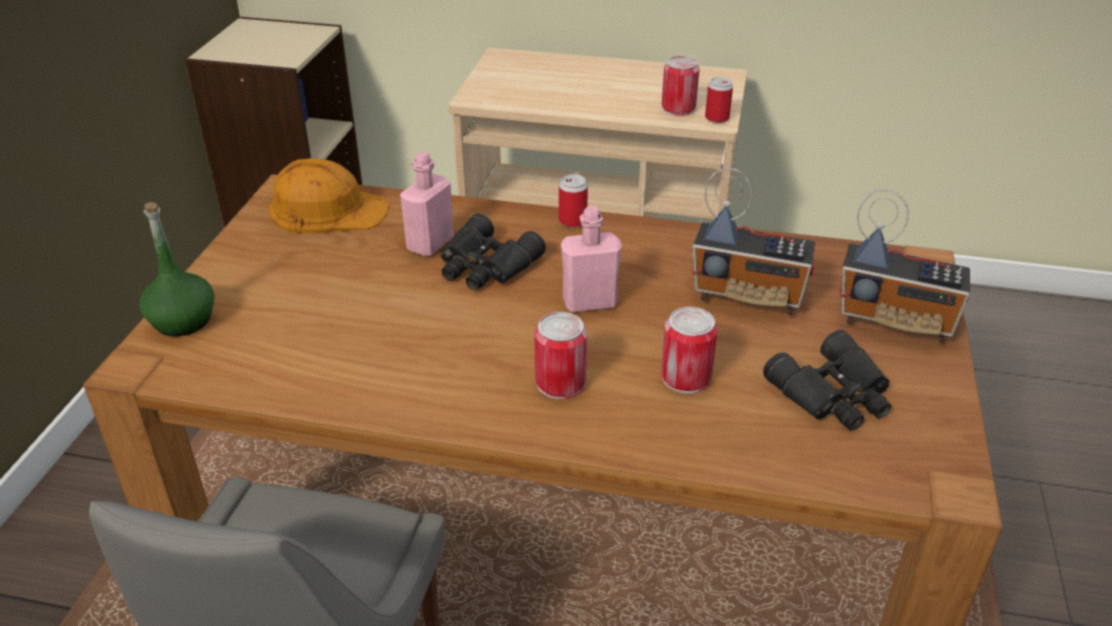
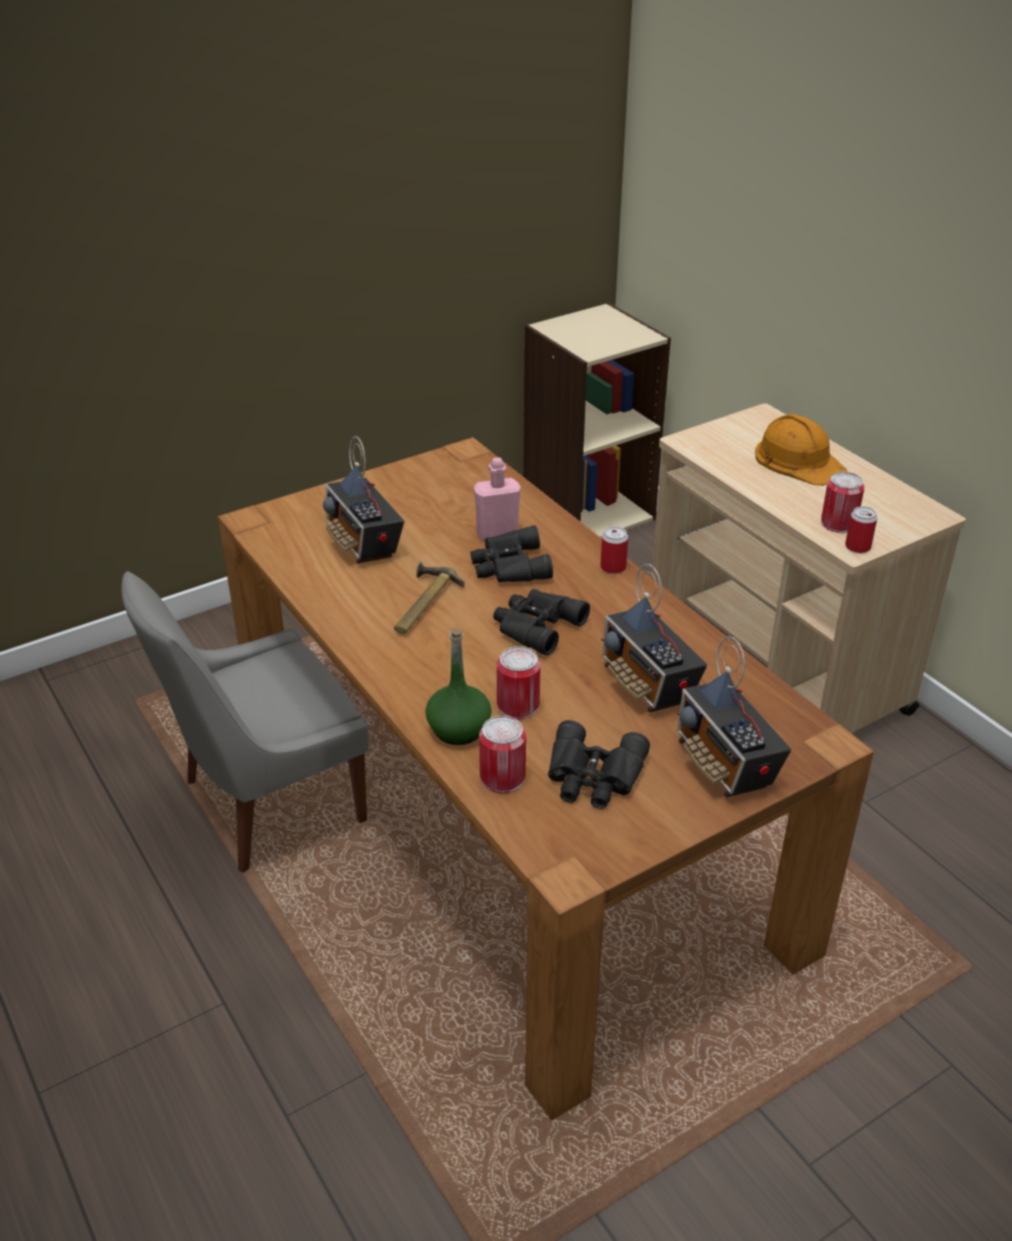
camera: 45 degrees right, 0 degrees up
(183, 320) = (304, 507): green bottle -> green bottle (459, 729)
(310, 320) = (364, 543): none -> radio
(327, 209) = (470, 478): orange hard hat -> orange hard hat (799, 460)
(458, 343) = (421, 604): none -> hammer
(560, 382) = (441, 661): can -> can (502, 777)
(589, 302) = (535, 626): pink bottle -> black binoculars

